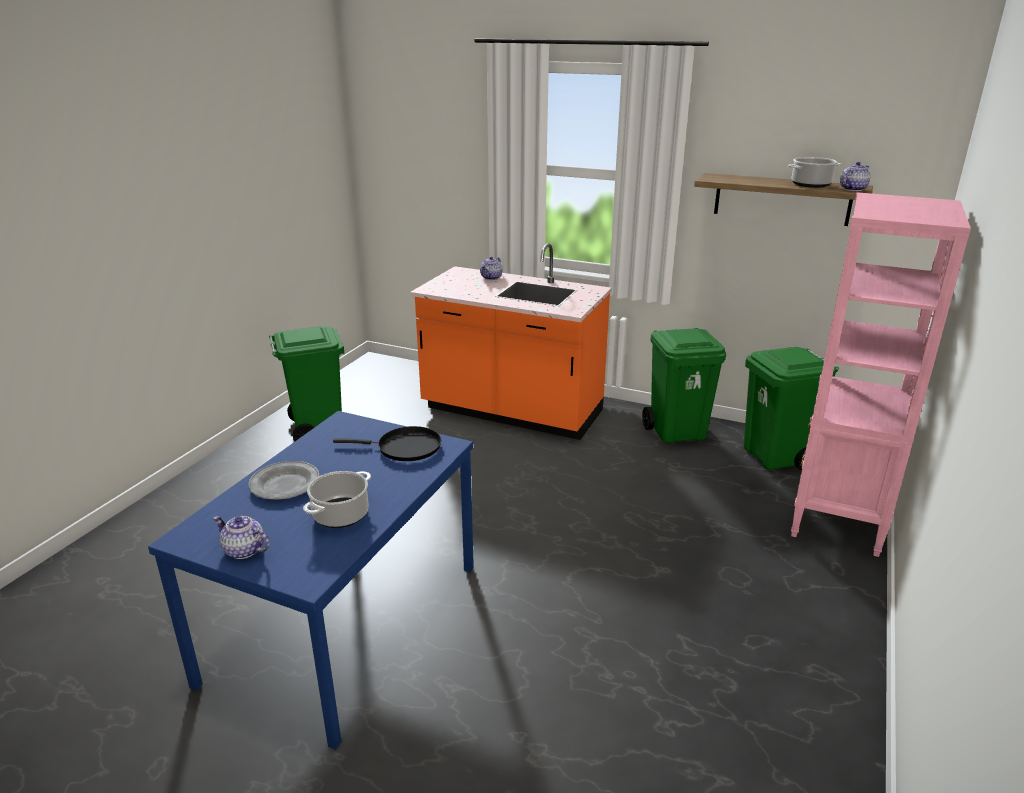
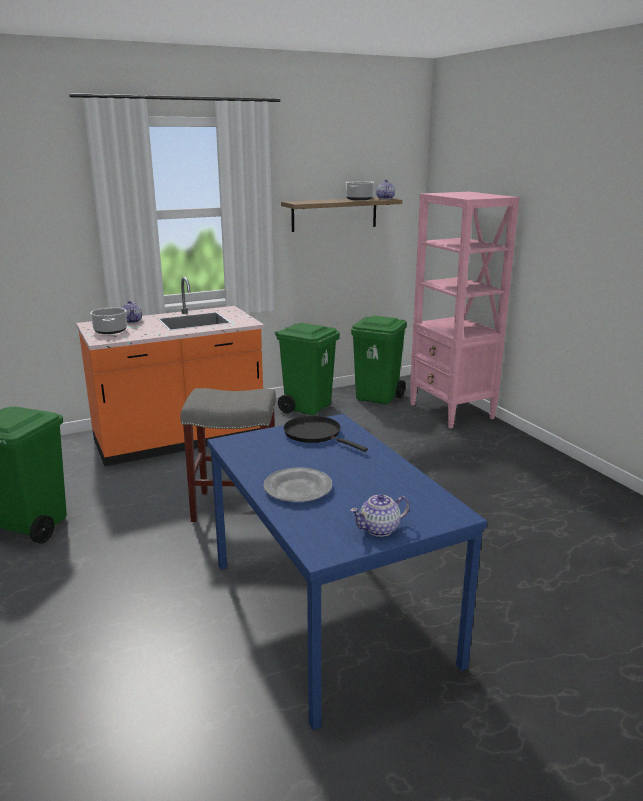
camera: 50 degrees left, 5 degrees down
(340, 515) = (380, 481): cooking pot -> cooking pot (111, 331)
(405, 448) = (315, 434): black frying pan -> black frying pan turned 90 degrees counterclockwise
(446, 493) = (236, 506): none -> grey stool

